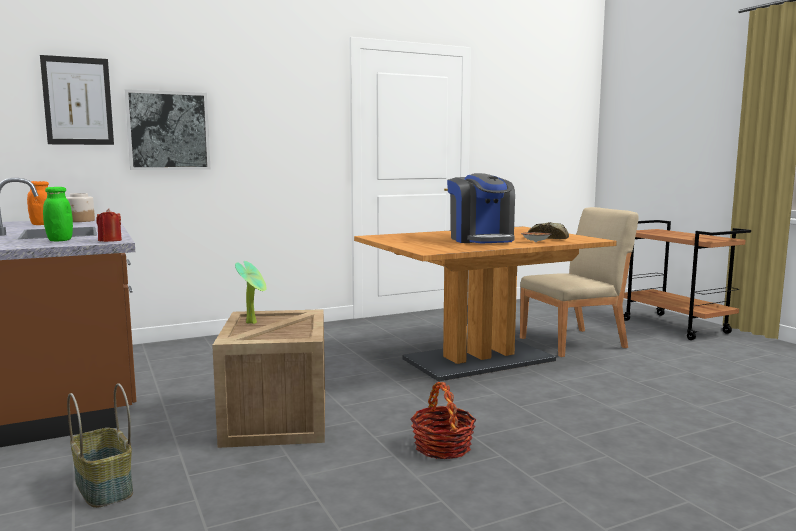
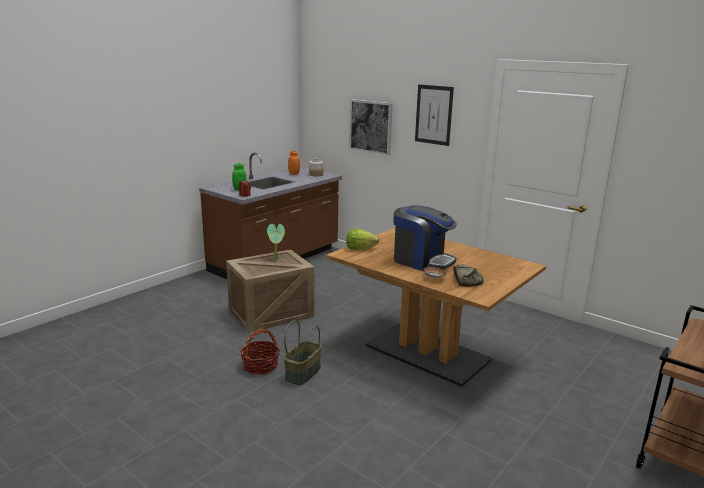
camera: 65 degrees right, 10 degrees up
(78, 101) = (332, 105): picture -> picture (433, 115)
(102, 487) = (182, 300): basket -> basket (302, 373)
(417, 247) = (360, 248): none -> lettuce
(481, 240) = (422, 260): coffee machine -> coffee machine turned 105 degrees counterclockwise
(574, 342) = (528, 391): beige chair -> none

